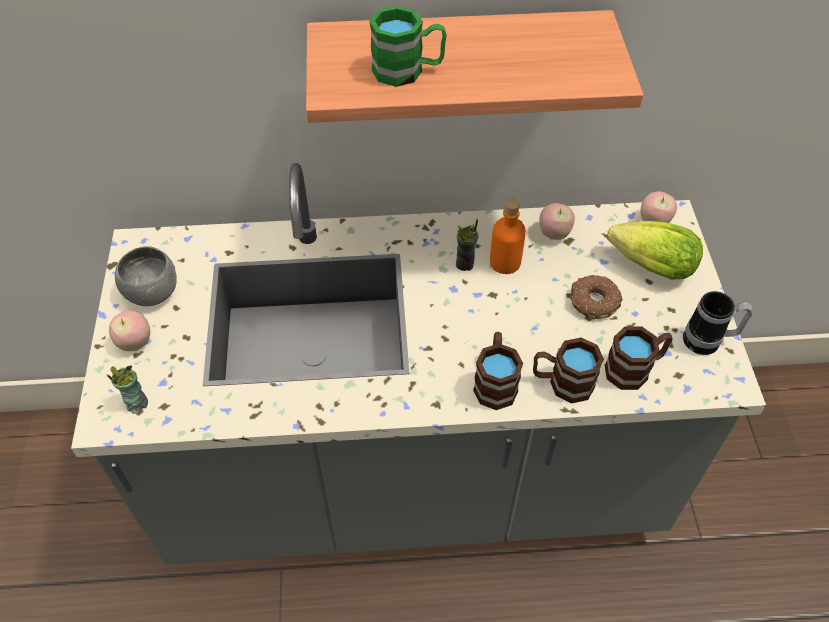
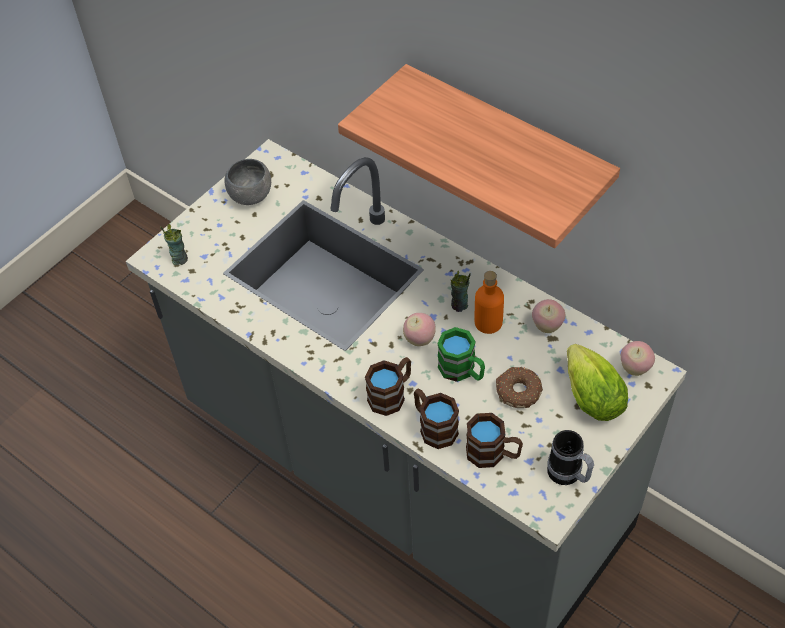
camera: 45 degrees right, 0 degrees up
(135, 343) = (212, 221): apple -> apple (419, 339)
(408, 70) = (425, 133): green mug -> green mug (462, 371)

